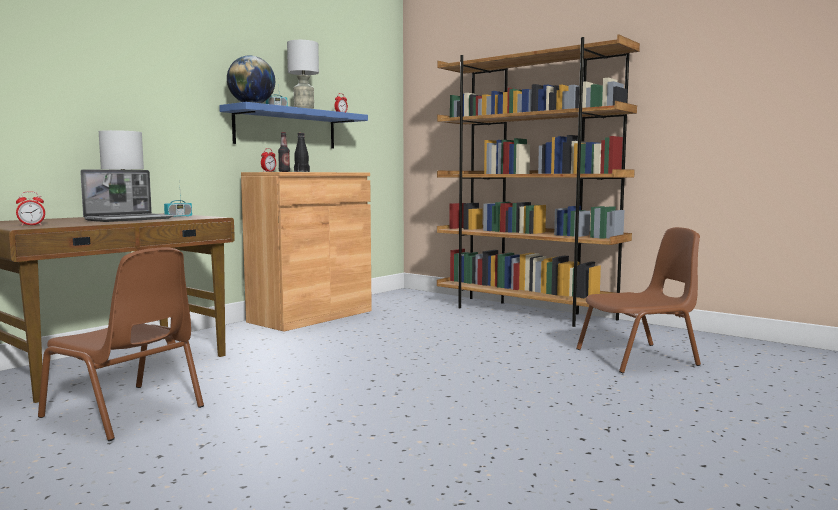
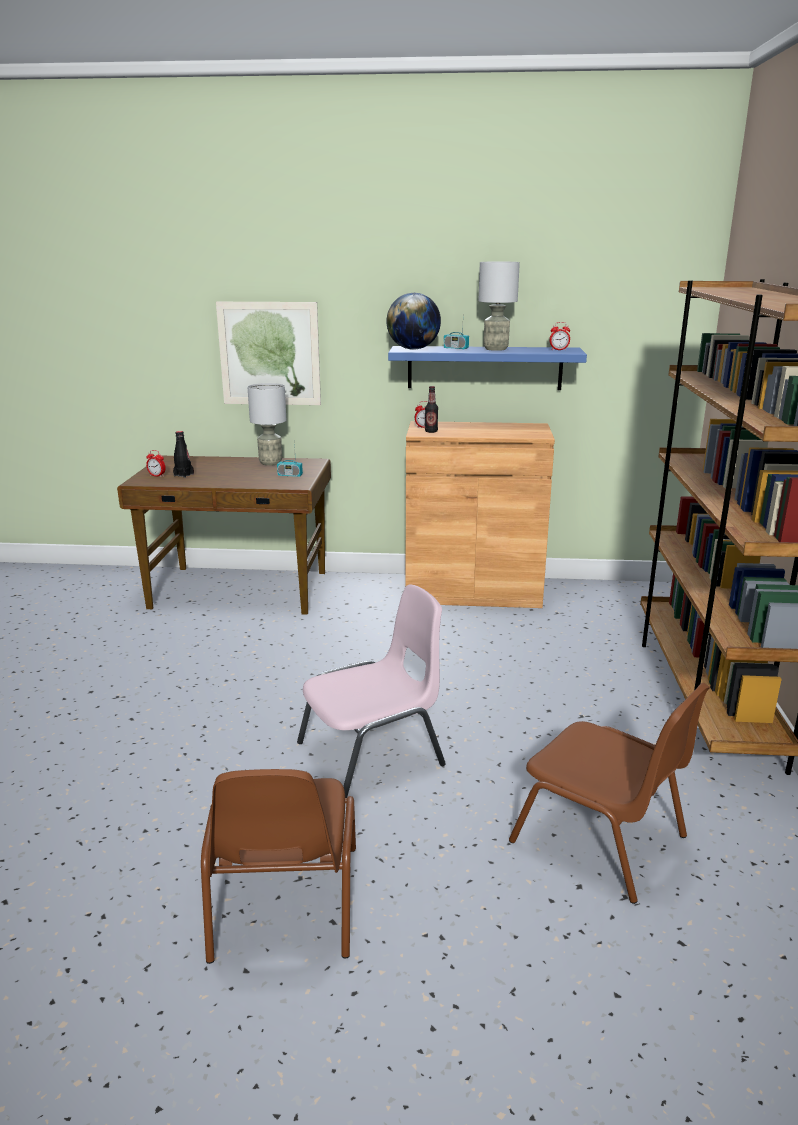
camera: 55 degrees right, 15 degrees up
(104, 103) = (269, 354): none -> picture
(125, 412) = (153, 643): brown chair -> brown chair (283, 904)
(130, 219) = (238, 476): laptop -> none
(301, 171) = (453, 433): black bottle -> black bottle (184, 475)
(478, 381) = (373, 754): none -> pink chair

